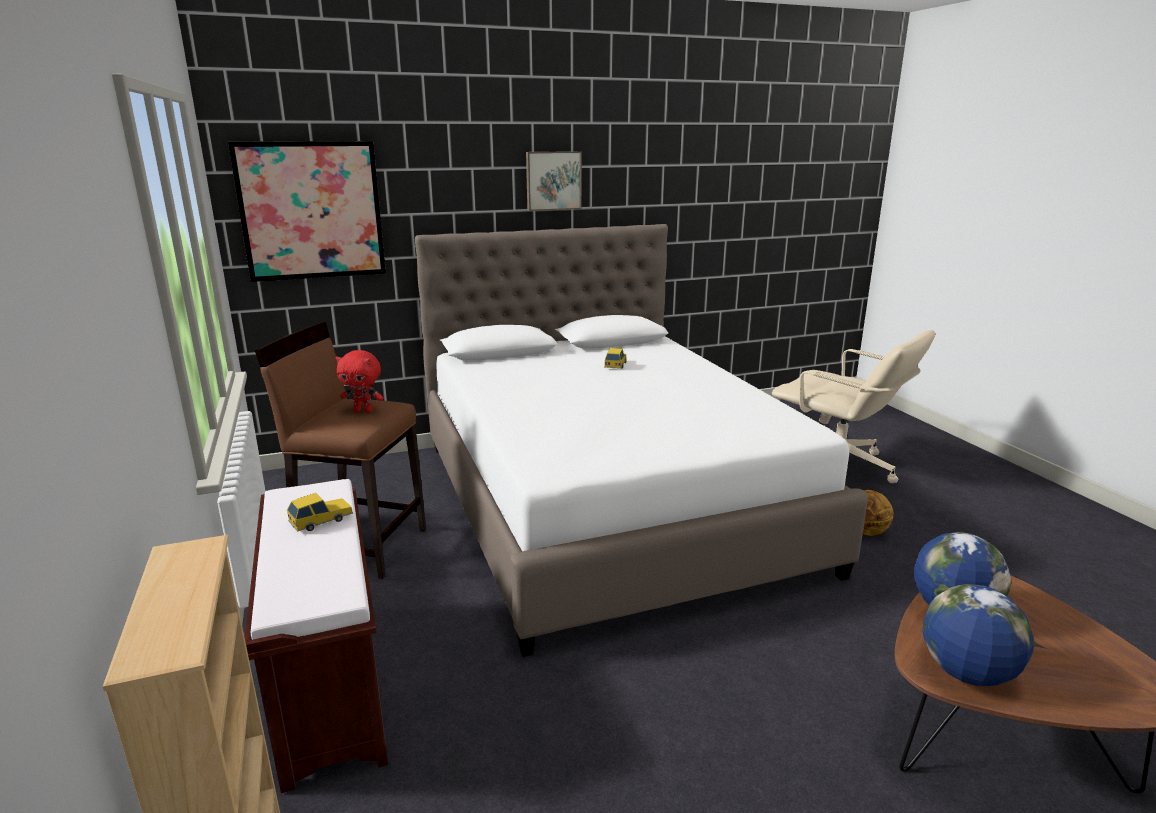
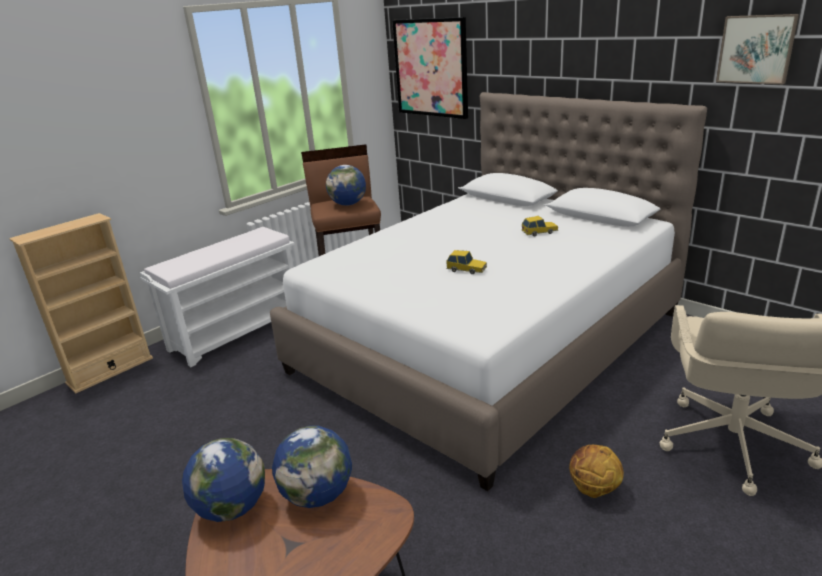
camera: 65 degrees right, 5 degrees up
(321, 520) = (239, 245): toy car -> toy car (466, 269)
(329, 683) = (237, 330): brown bench -> white bench
(364, 410) = (348, 204): red plush toy -> globe
(553, 180) = (594, 51): picture -> picture (756, 49)

